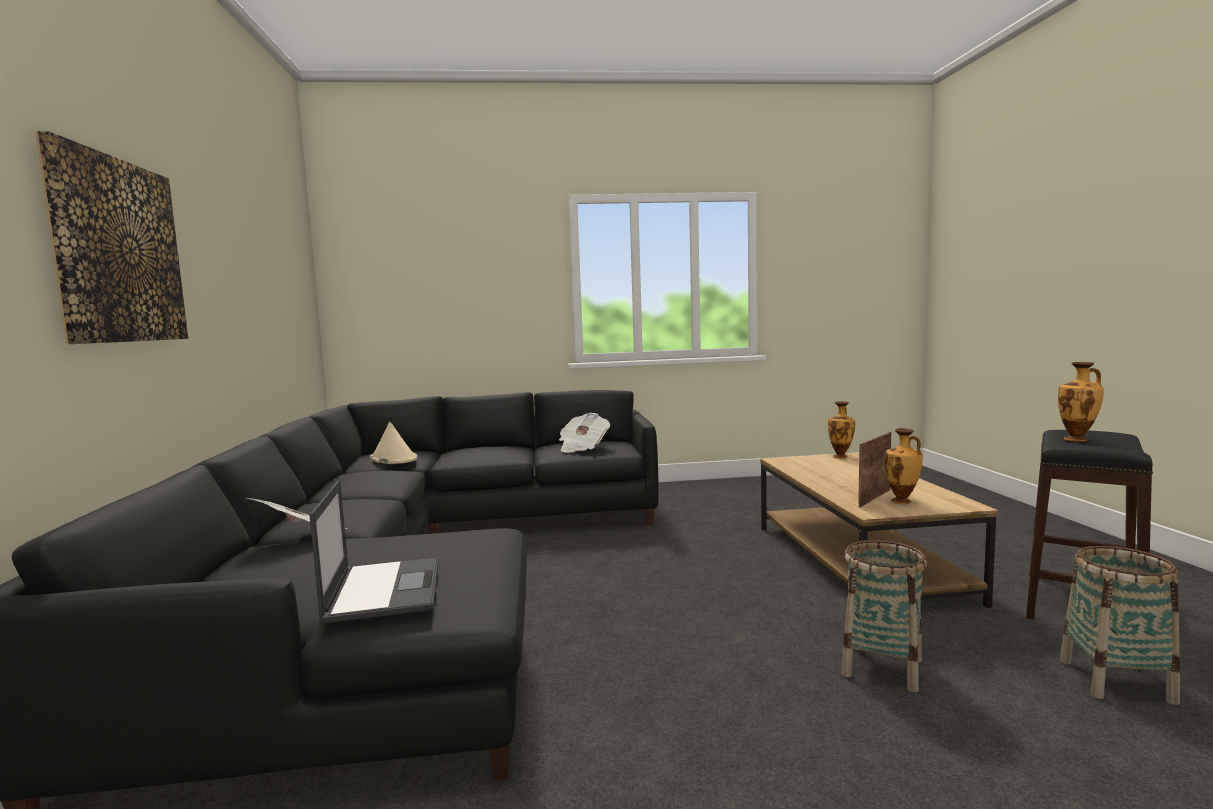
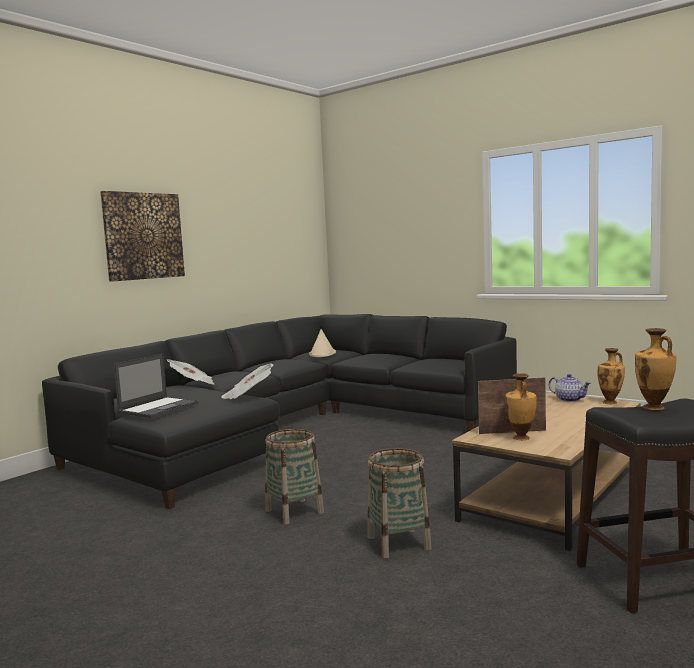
camera: 45 degrees right, 0 degrees up
(582, 447) = (436, 363): newspaper -> newspaper (248, 396)
(805, 460) = (569, 399): none -> teapot
(1115, 680) = (523, 611): basket -> basket (294, 511)

